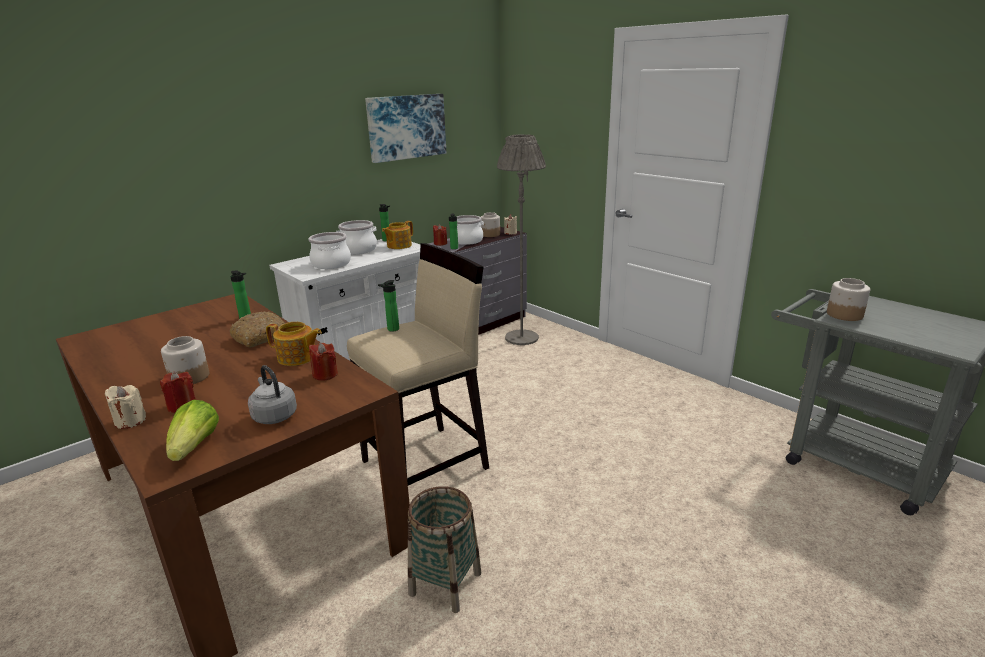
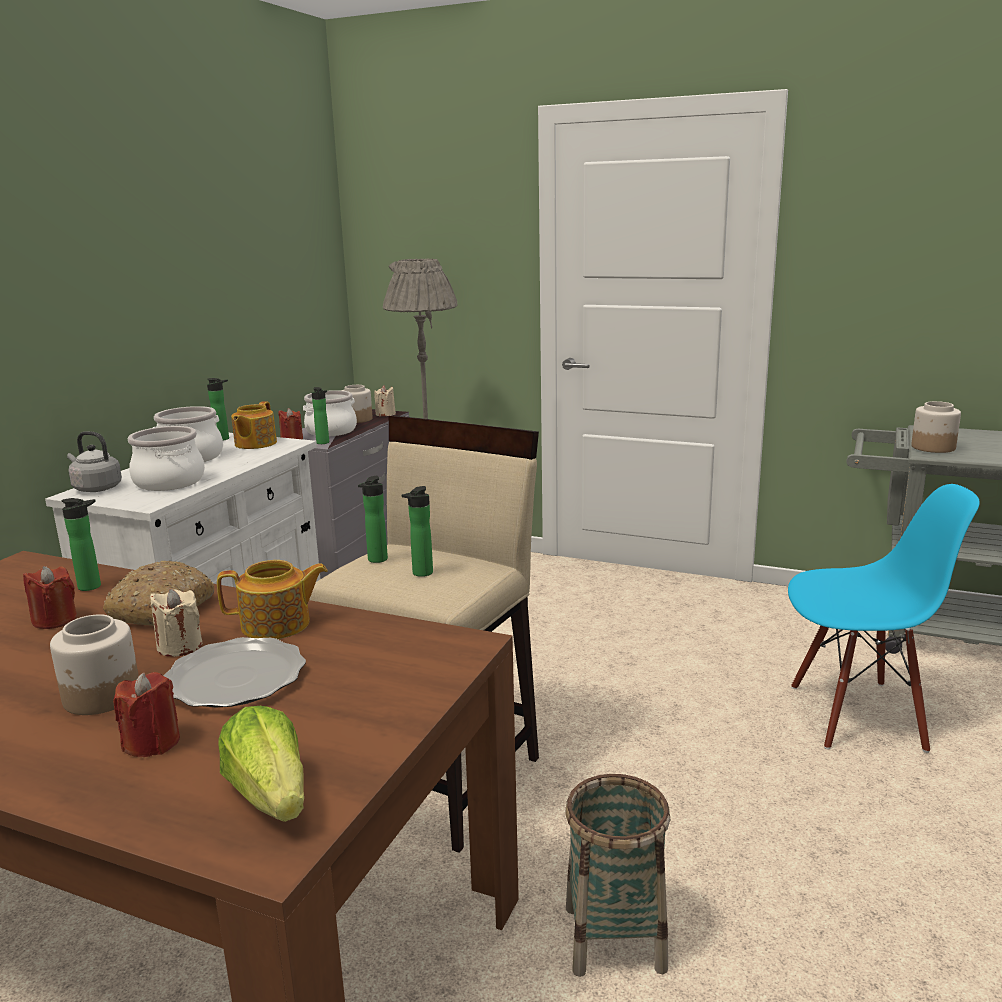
camera: 25 degrees left, 5 degrees down
(130, 421) = (71, 792): beige candle -> beige candle (180, 646)
(248, 382) = (235, 678): none -> plate
(274, 415) = (353, 714): grey kettle -> grey kettle (95, 488)
(325, 374) = (361, 638): red candle -> red candle (55, 620)
(403, 343) = (420, 574): none -> bottle
(406, 127) = (228, 252): picture -> none
(720, 500) = (857, 715): none -> blue chair

